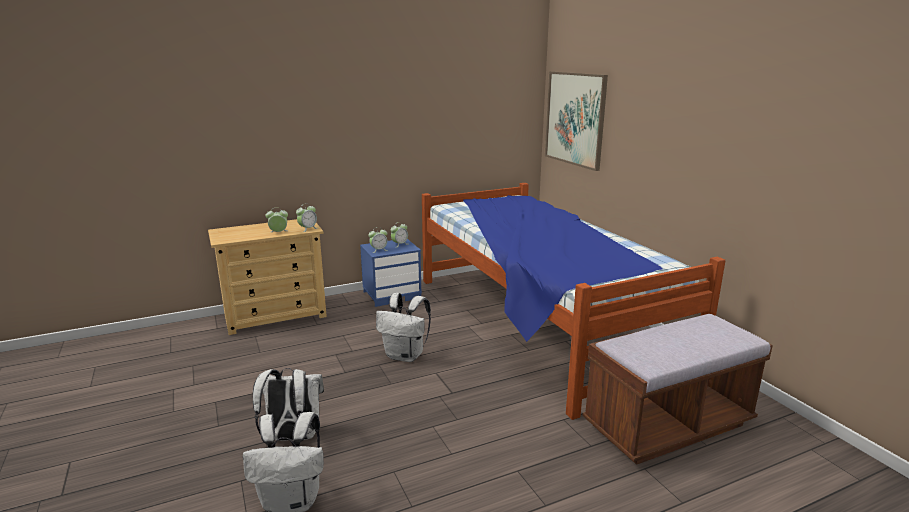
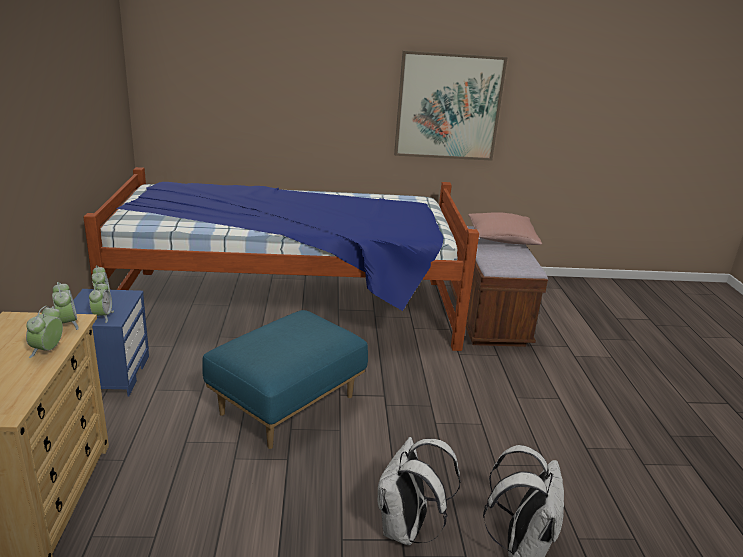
camera: 70 degrees left, 5 degrees up
(405, 356) = (287, 404): white backpack -> blue ottoman
(575, 119) = (199, 77): picture -> picture (448, 107)
(709, 337) = (501, 239): none -> pink pillow

